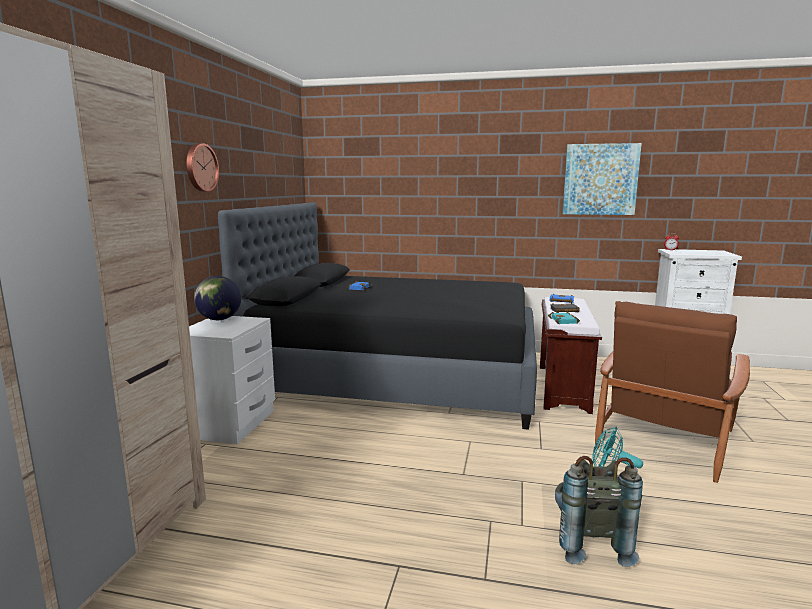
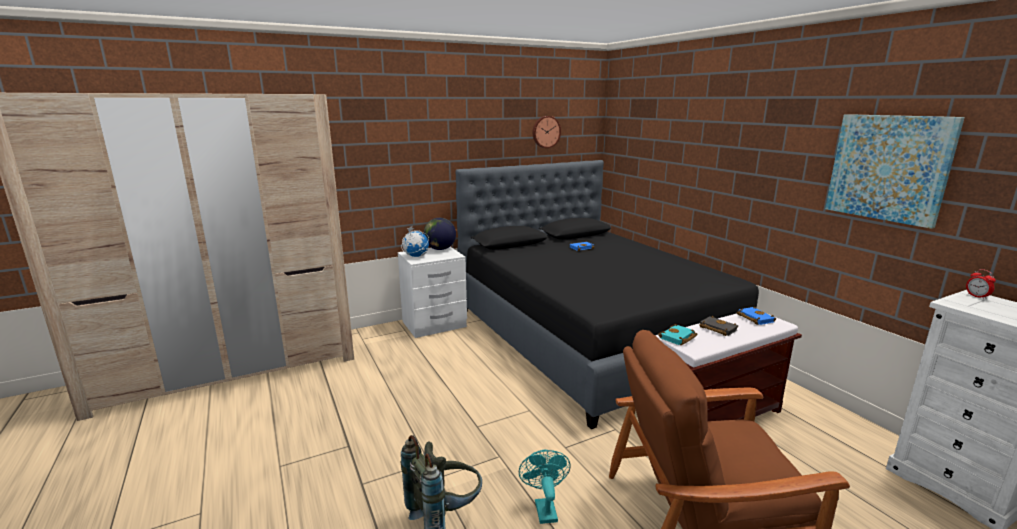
camera: 50 degrees right, 5 degrees up
(200, 167) = (447, 137): wall clock -> wall clock (545, 132)
(211, 331) = (416, 256): none -> globe

